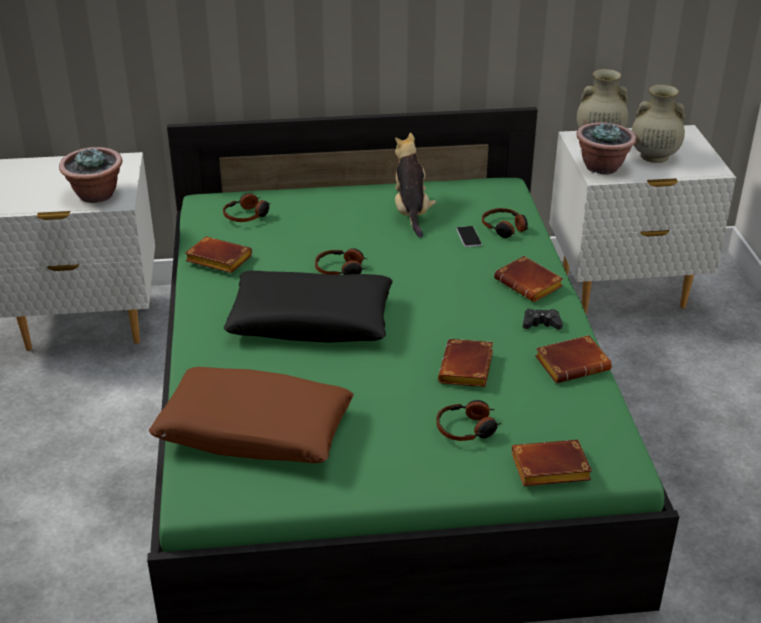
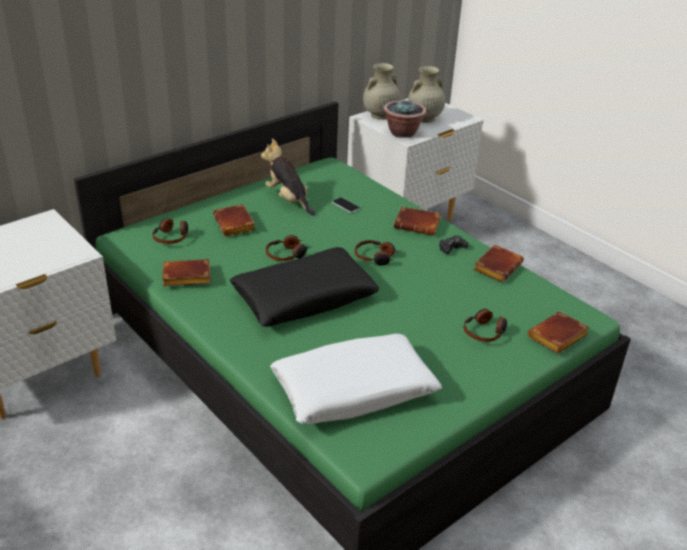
camera: 35 degrees left, 0 degrees up
(96, 195) = (54, 254): potted plant -> none
(254, 431) = (354, 391): brown pillow -> white pillow
(468, 370) = (443, 293): brown book -> brown book (236, 224)
(504, 228) = (361, 193): headphones -> headphones (375, 257)

